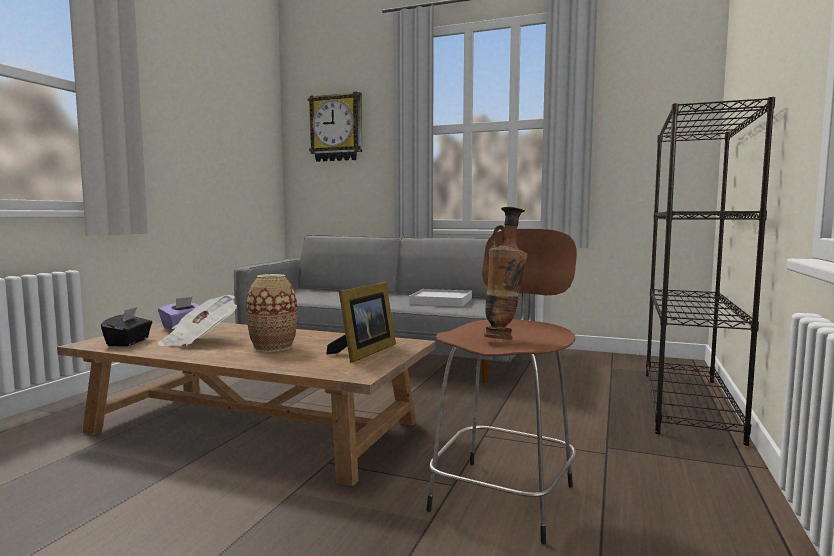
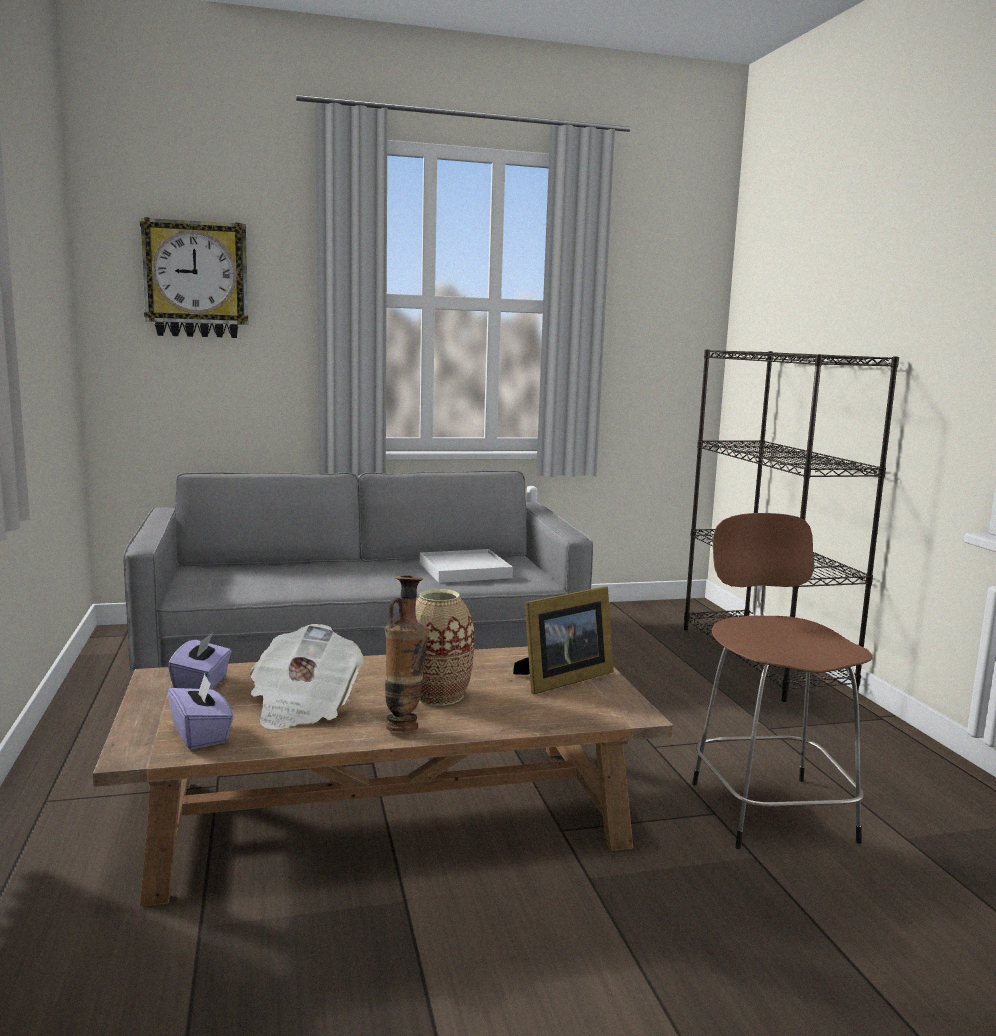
camera: 35 degrees left, 5 degrees up
(129, 342) = (201, 735): black tissue box -> purple tissue box
(363, 352) = (561, 679): picture frame -> picture frame turned 60 degrees clockwise
(503, 338) = (801, 647): vase -> vase (404, 725)

